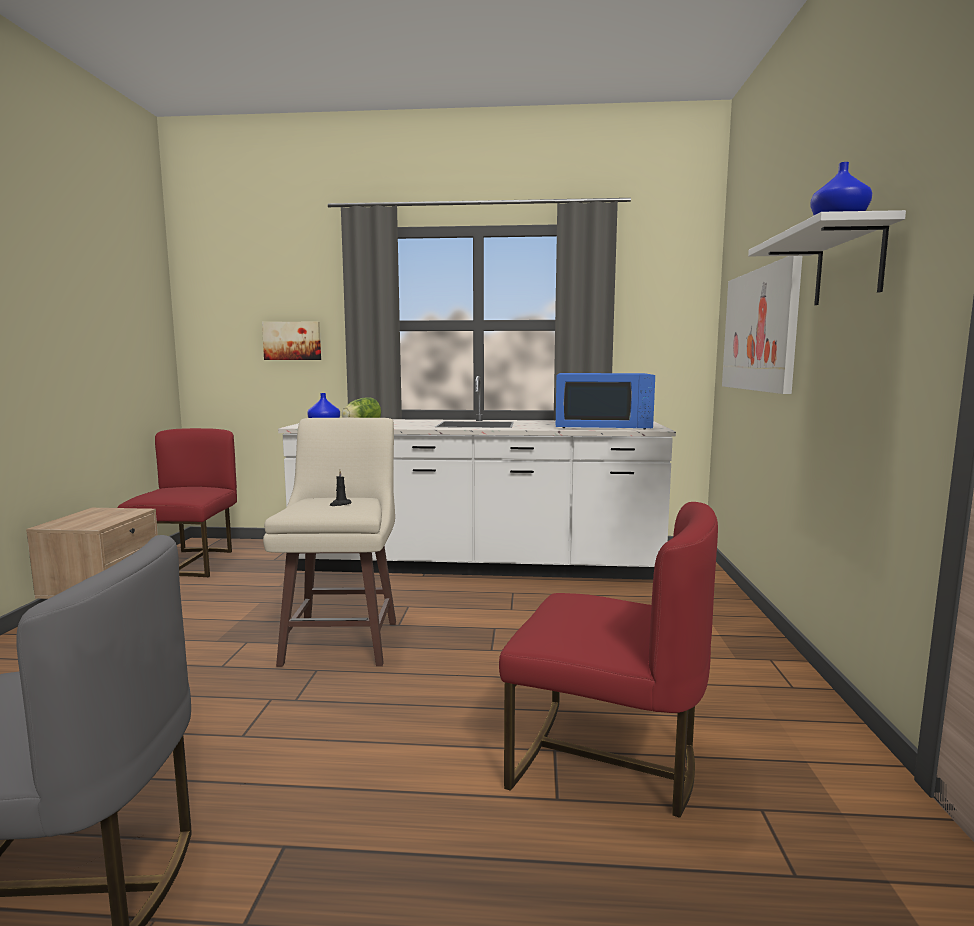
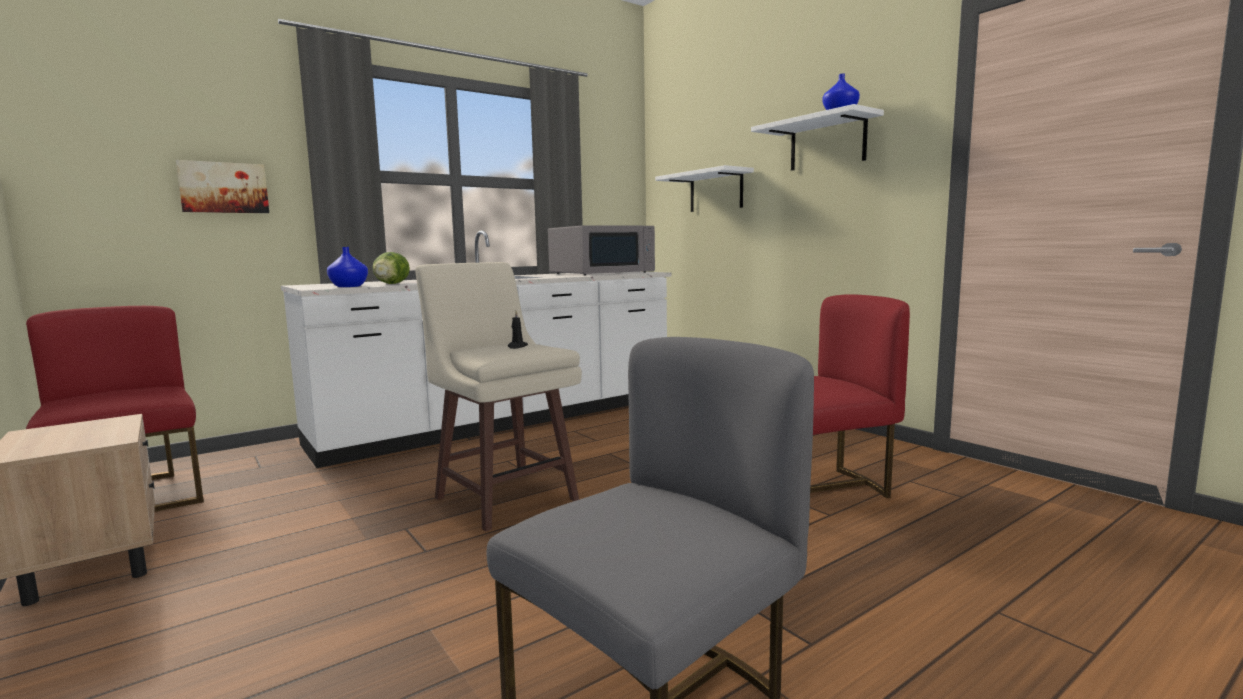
camera: 40 degrees left, 0 degrees up
(603, 425) = (602, 273): blue microwave -> grey microwave
(759, 330) = (716, 191): picture -> white shelf

